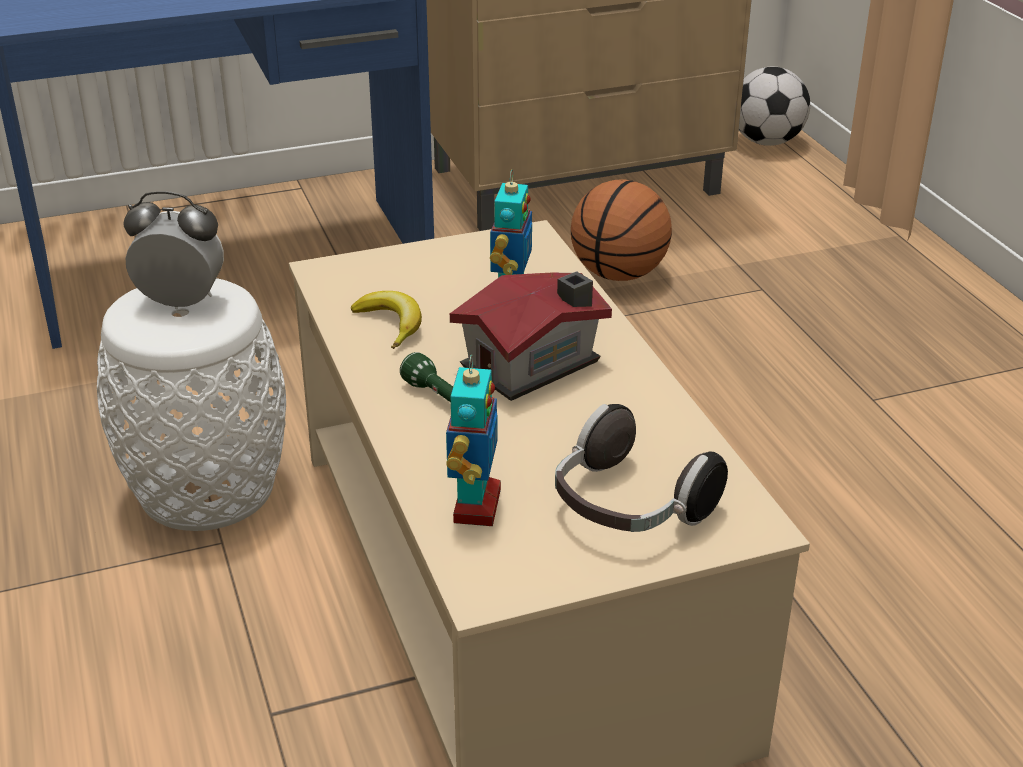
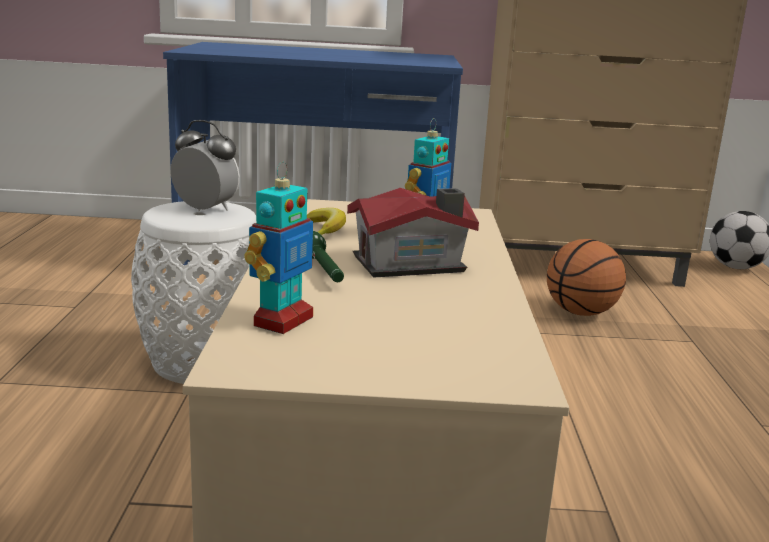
camera: 20 degrees right, 15 degrees down
(628, 508) = (411, 348): headphones -> none

